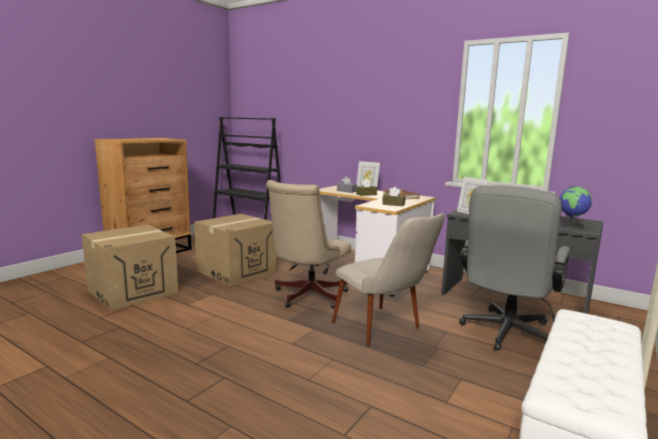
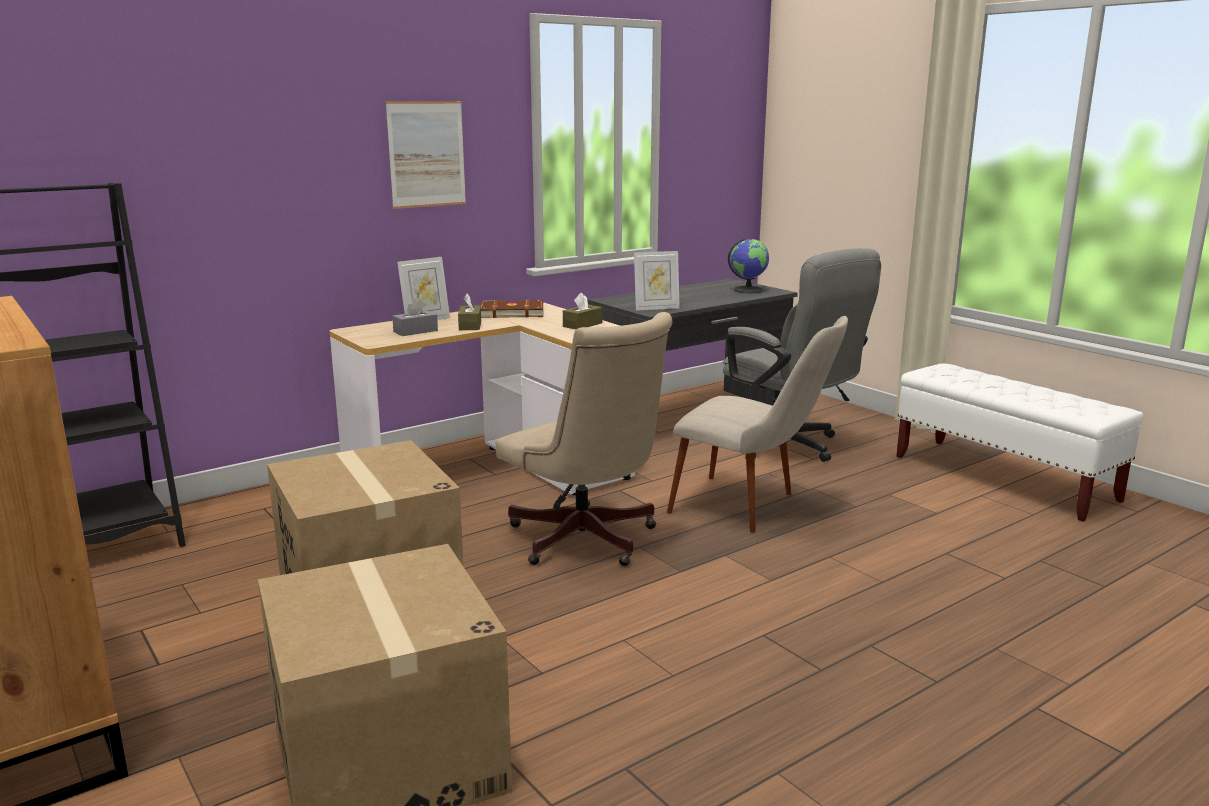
camera: 70 degrees left, 5 degrees up
(385, 331) = (752, 508): beige chair -> beige chair turned 45 degrees clockwise
(397, 116) = (426, 154): none -> picture

